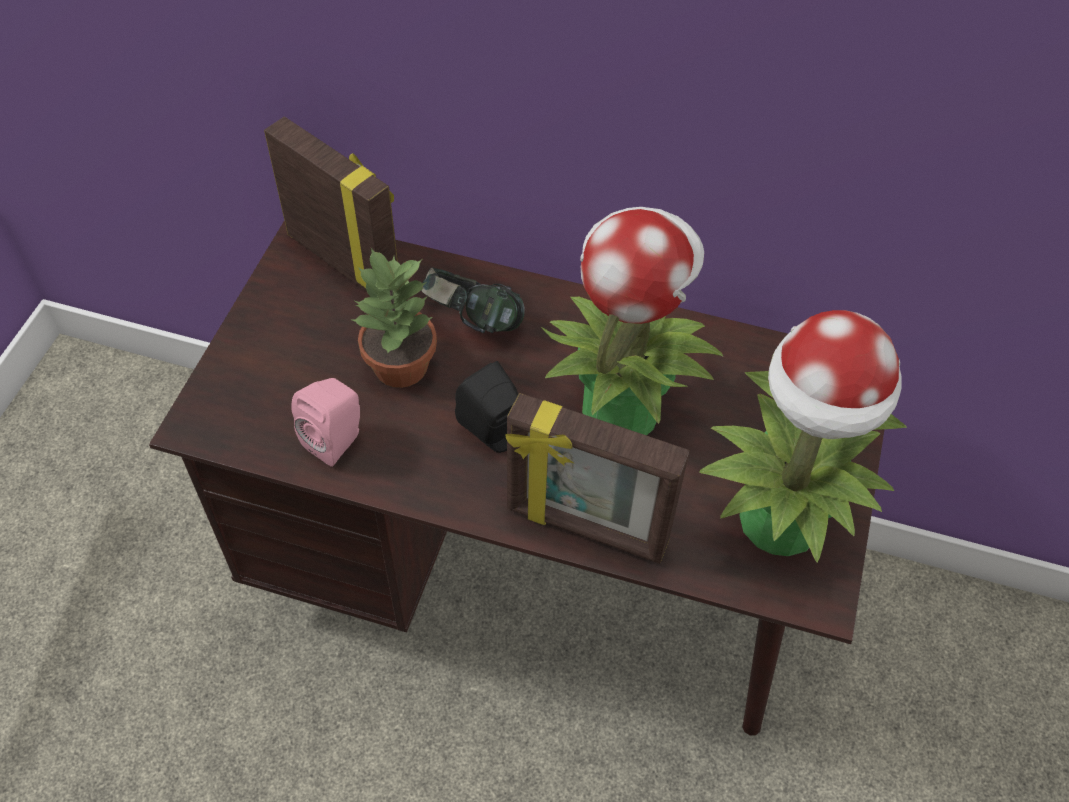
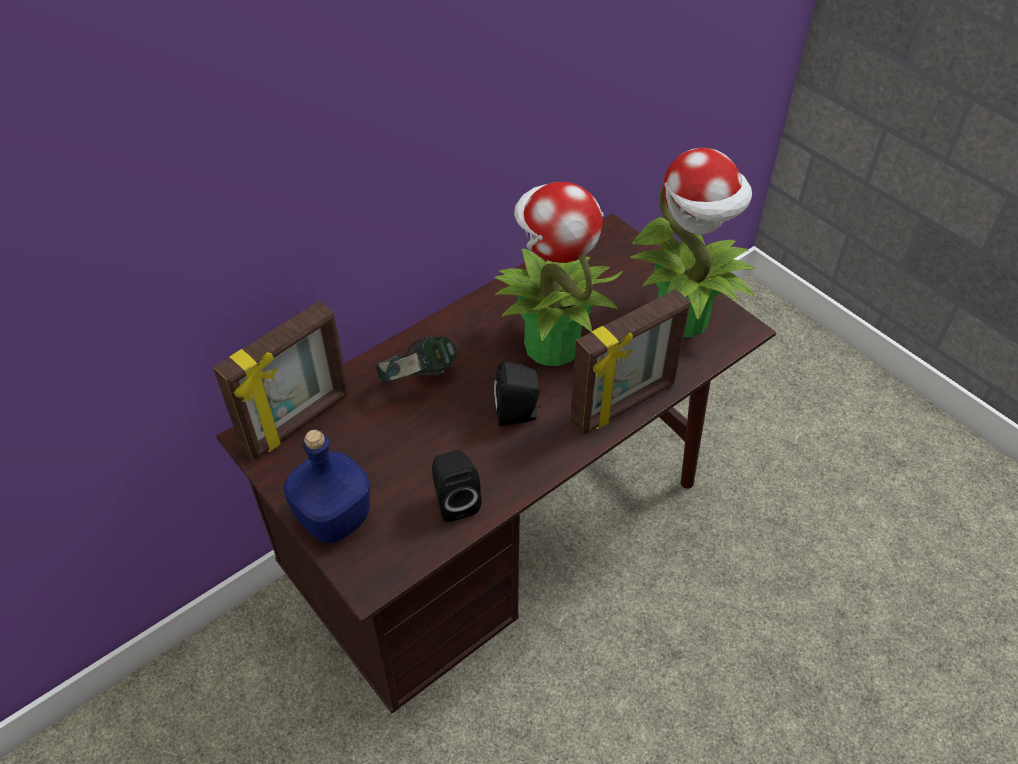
camera: 55 degrees left, 5 degrees down
(251, 354) = (333, 518): none -> blue bottle
(337, 440) = (455, 501): pink speaker -> black speaker
(345, 261) = (298, 422): picture frame -> picture frame turned 150 degrees clockwise
(401, 367) = (423, 436): potted plant -> none

